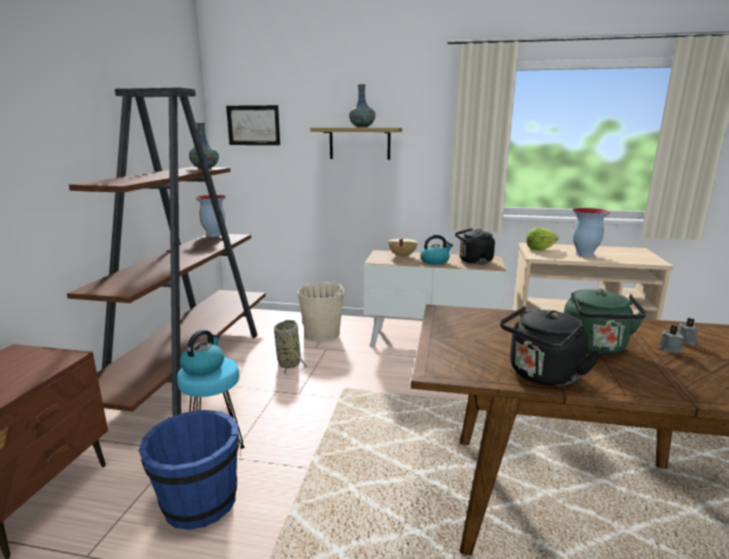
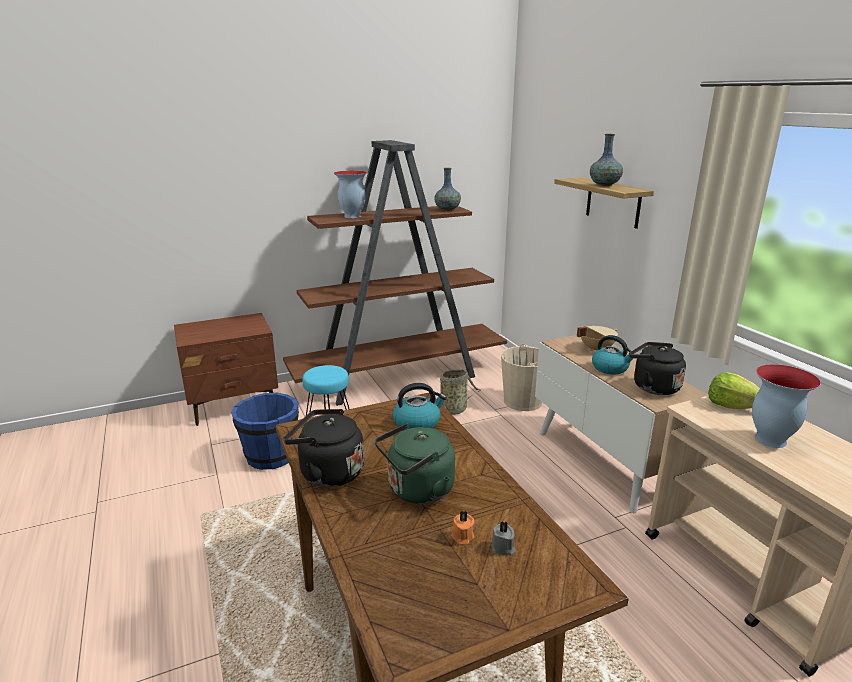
camera: 55 degrees right, 5 degrees up
(203, 367) = (323, 371): kettle -> kettle (417, 423)
(214, 235) = (469, 271): vase -> vase (352, 216)
(253, 125) = (536, 166): picture -> none
(670, 349) = (462, 537): grey candle -> orange candle

